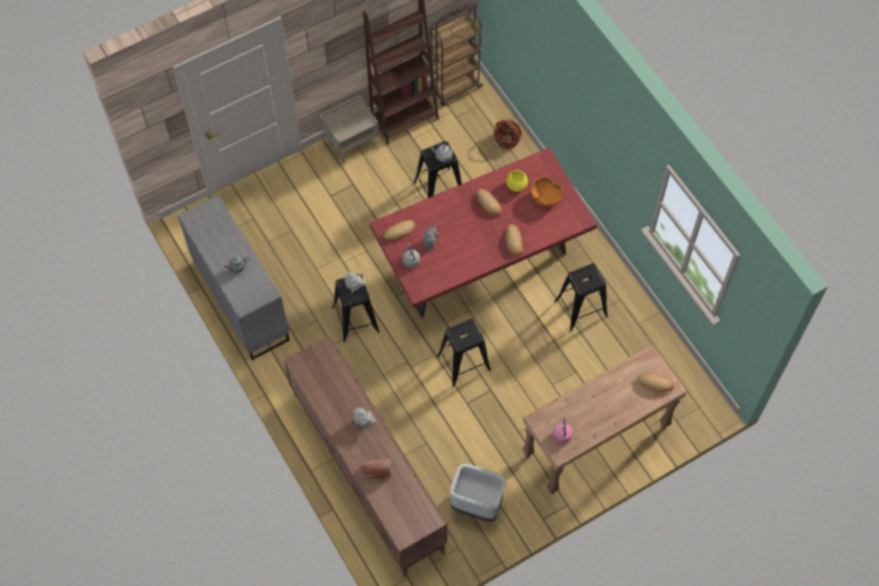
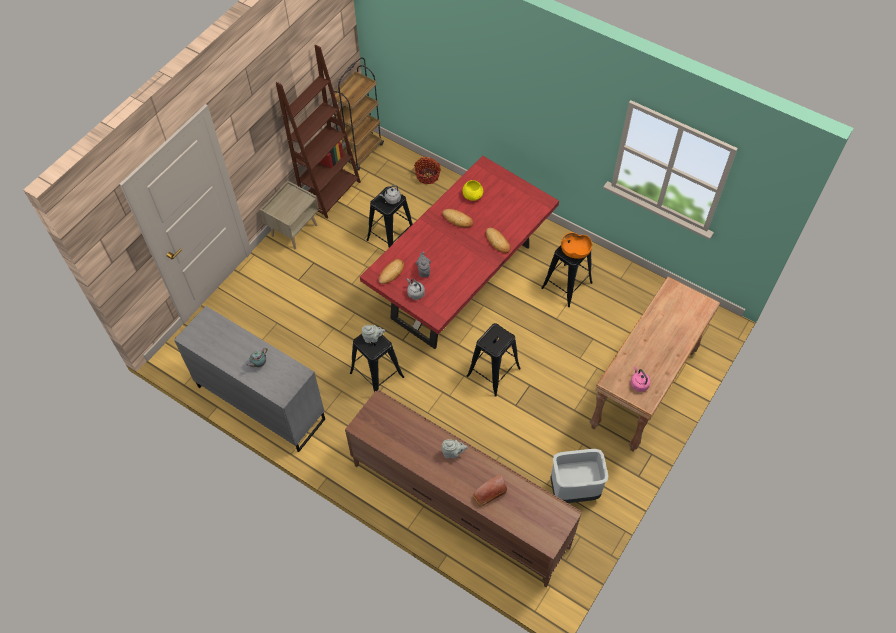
camera: 25 degrees left, 5 degrees down
(545, 198) = (503, 196): orange bowl -> orange bowl (575, 252)
(655, 383) = (690, 307): bread -> none

